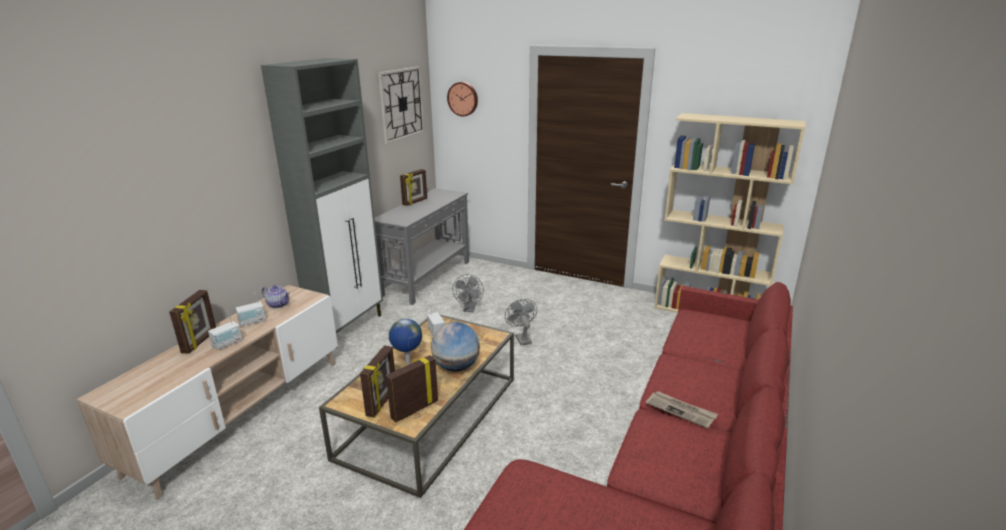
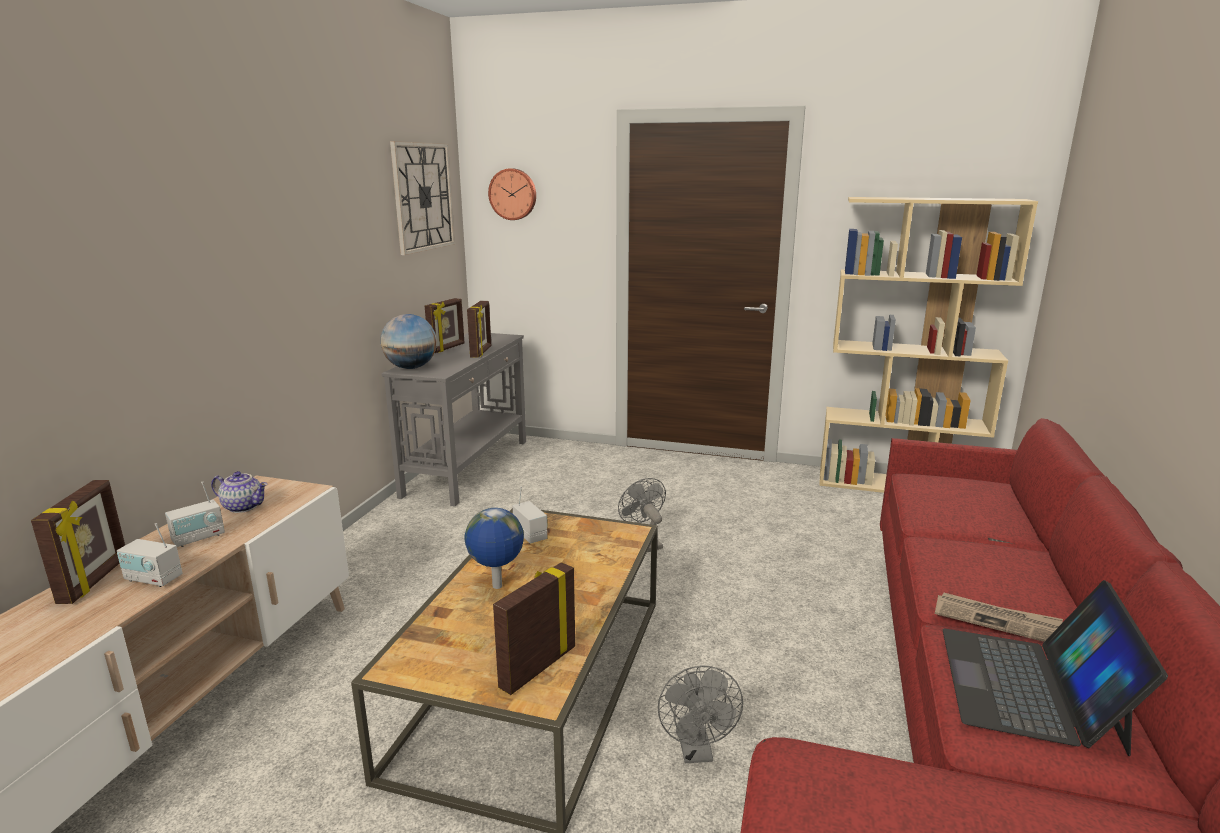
camera: 10 degrees left, 5 degrees down
(227, 343) = (153, 579): radio -> radio turned 75 degrees clockwise
(348, 327) = (356, 548): grey cabinet -> none
(382, 402) = (473, 659): picture frame -> picture frame (481, 352)
(456, 367) = (585, 587): globe -> globe (411, 368)
(469, 309) = (548, 506): grey fan -> grey fan (696, 751)
(673, 449) = (1030, 687): none -> laptop

